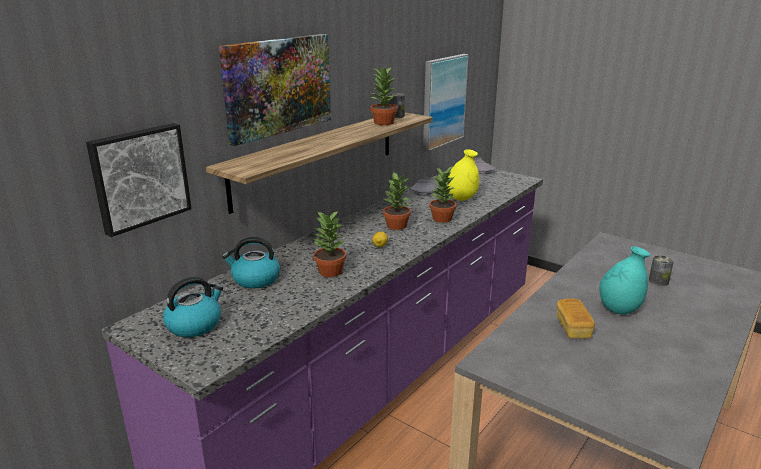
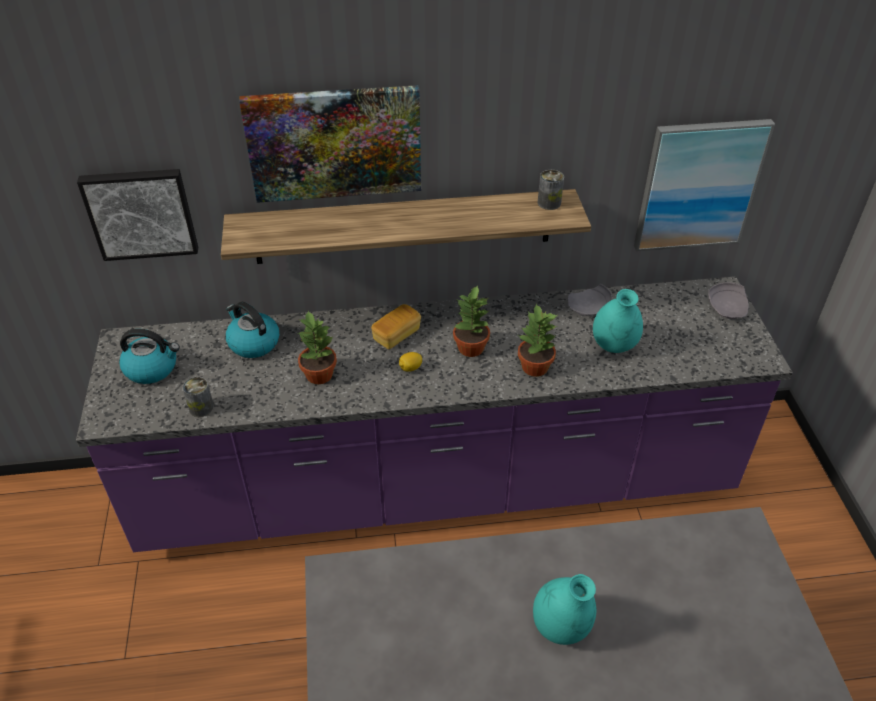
camera: 45 degrees right, 20 degrees up
(383, 123) = (507, 212): potted plant -> none
(461, 198) = (613, 346): yellow vase -> turquoise vase
(573, 328) = (471, 607): bread -> bread (396, 335)
(658, 281) = (686, 632): can -> can (201, 408)

